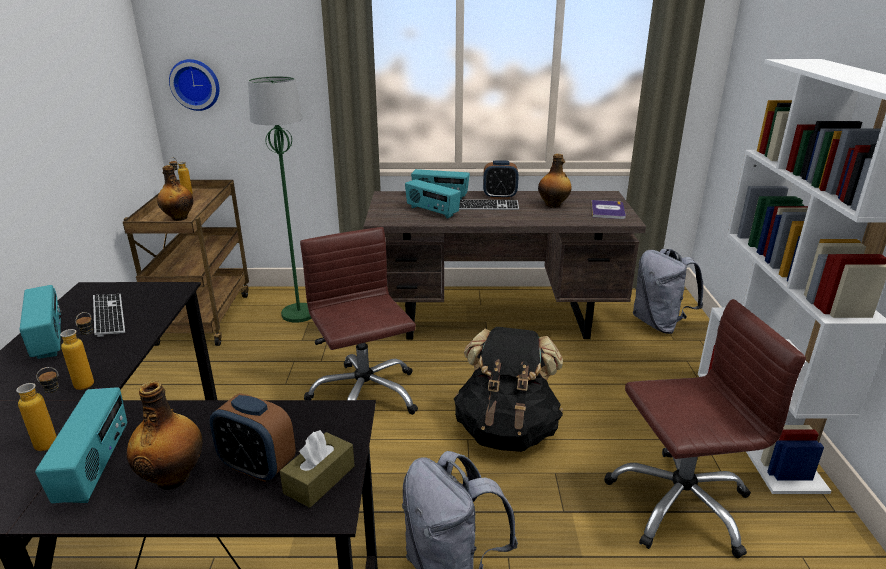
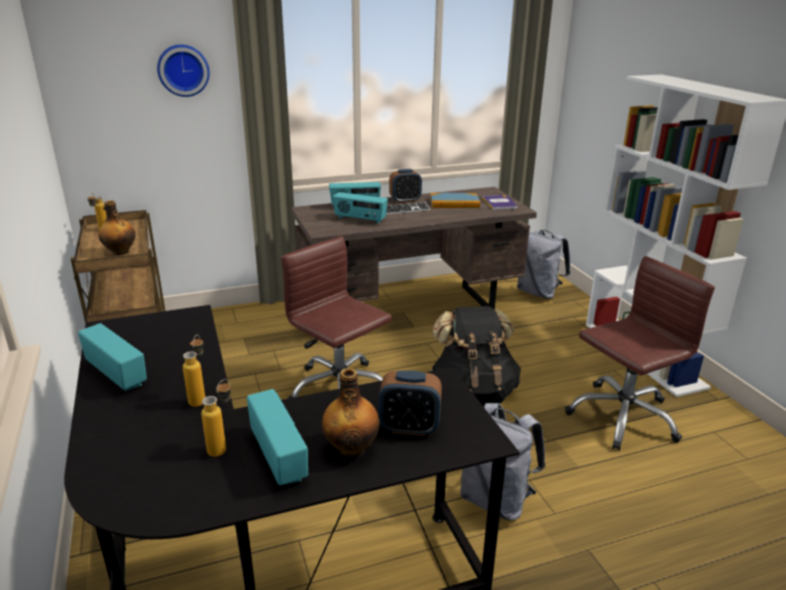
camera: 20 degrees left, 0 degrees up
(109, 316) = (153, 345): keyboard -> none
(196, 84) = (102, 117): wall clock -> wall clock (183, 70)
(299, 314) = (230, 332): green floor lamp -> none
(319, 479) = (463, 425): brown tissue box -> none
(553, 205) = (454, 203): bottle -> book

